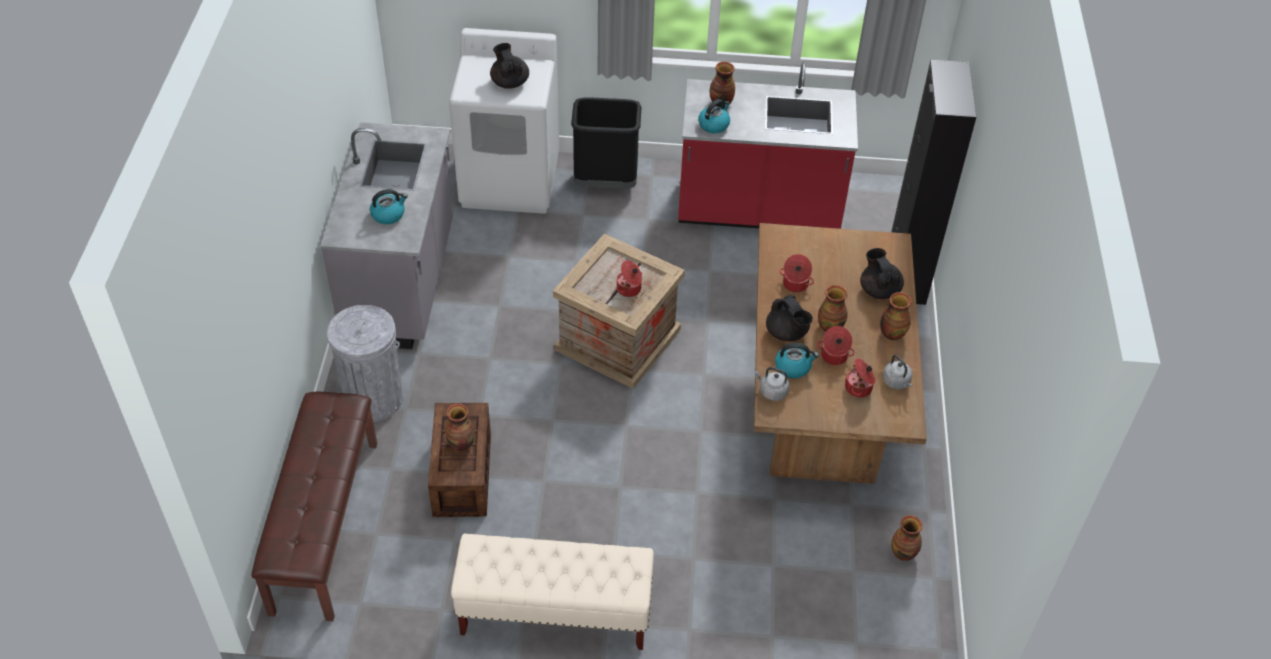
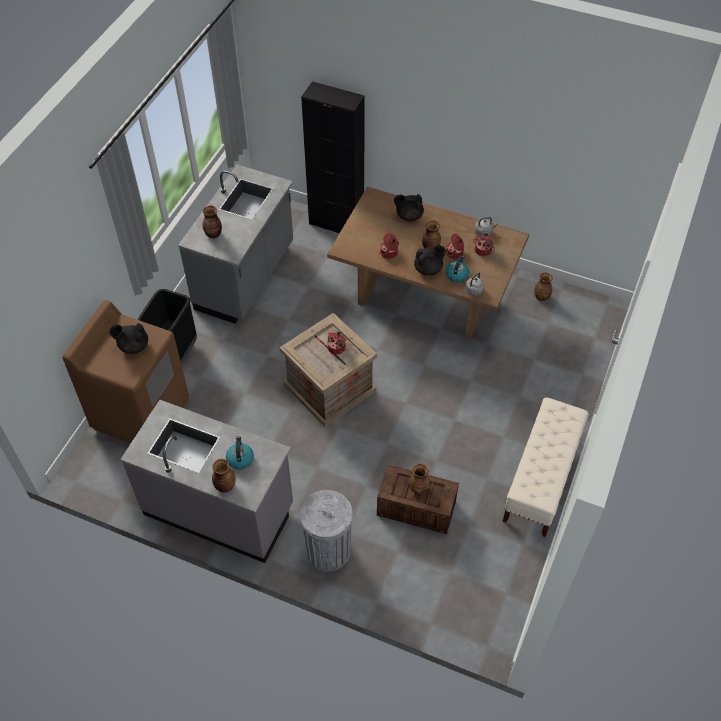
camera: 70 degrees left, 5 degrees up
(324, 525) = (434, 605): brown bench -> none
(510, 181) = (141, 413): white washing machine -> brown washing machine
(714, 124) = (234, 244): kettle -> none
(758, 211) = (246, 277): red counter -> grey counter
(892, 333) = (445, 221): vase -> vase (224, 486)

